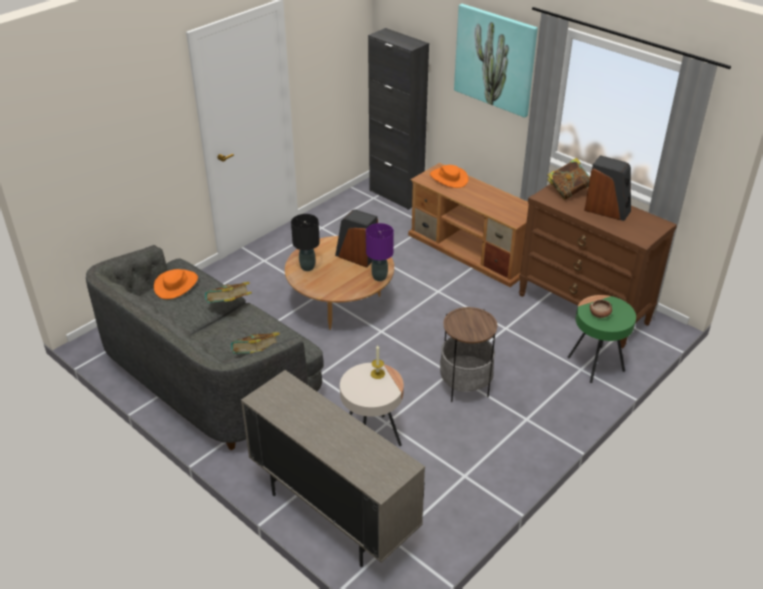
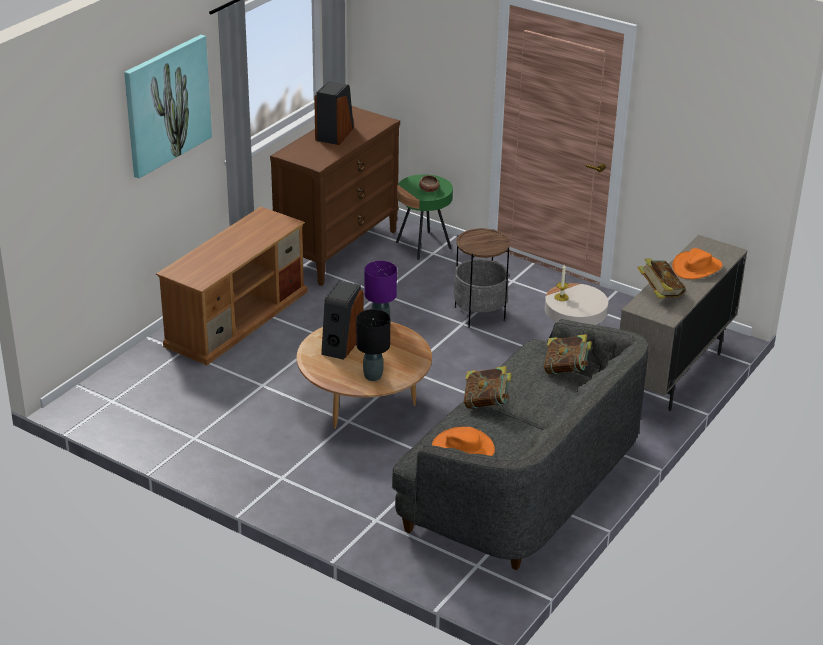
camera: 100 degrees left, 5 degrees down
(396, 195) = (105, 382): black cabinet -> none
(449, 178) = (197, 265): orange hat -> orange hat (696, 267)
(568, 192) = (303, 152): book -> book (659, 293)

